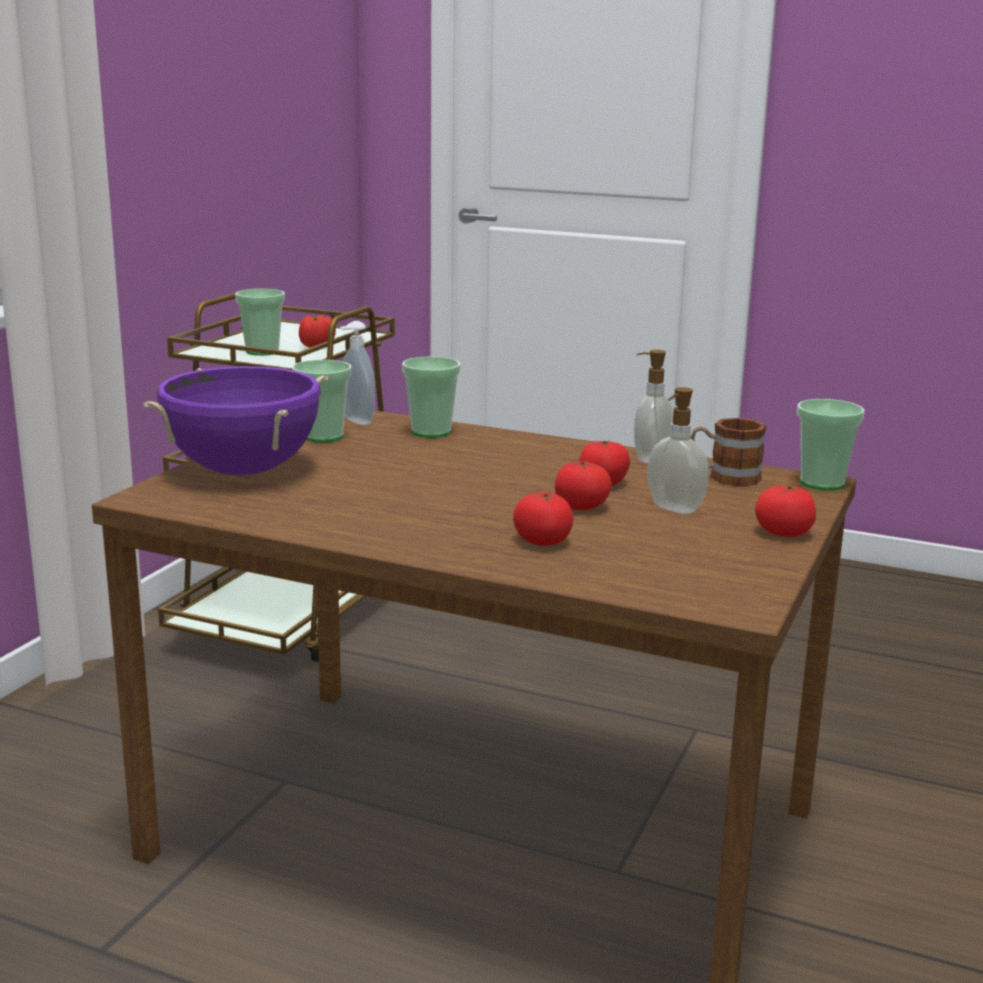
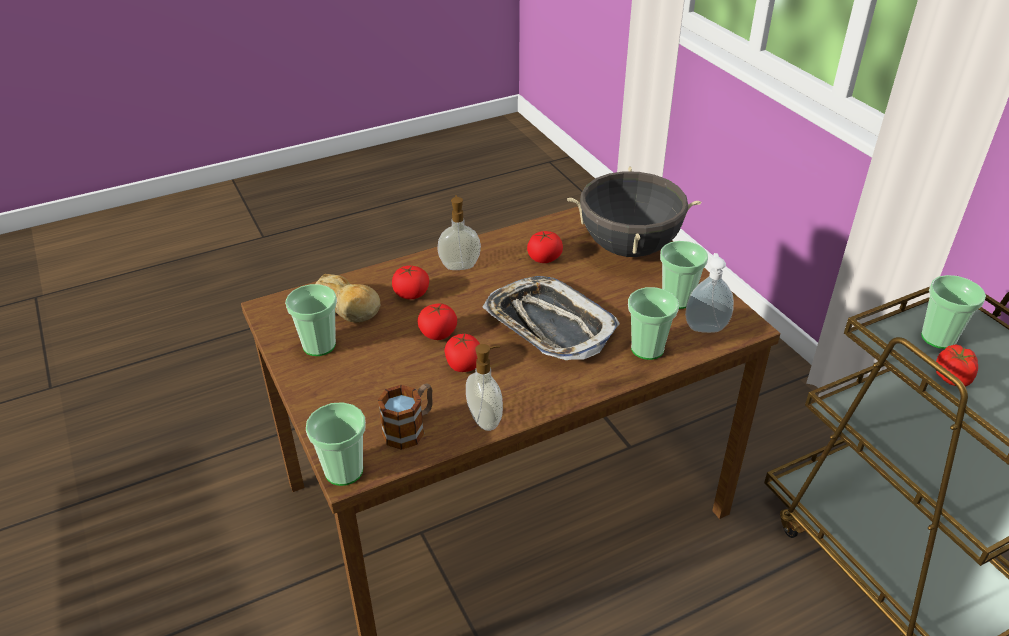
camera: 130 degrees right, 20 degrees up
(243, 471) = (629, 247): purple cooking pot -> black cooking pot
(467, 469) = (549, 325): none -> tray
(641, 564) = (347, 308): none -> bread
(673, 509) = (392, 366): soap dispenser -> soap dispenser (459, 265)
(728, 552) = (319, 345): none -> cup
(783, 533) = (309, 384): tomato -> tomato (544, 258)

